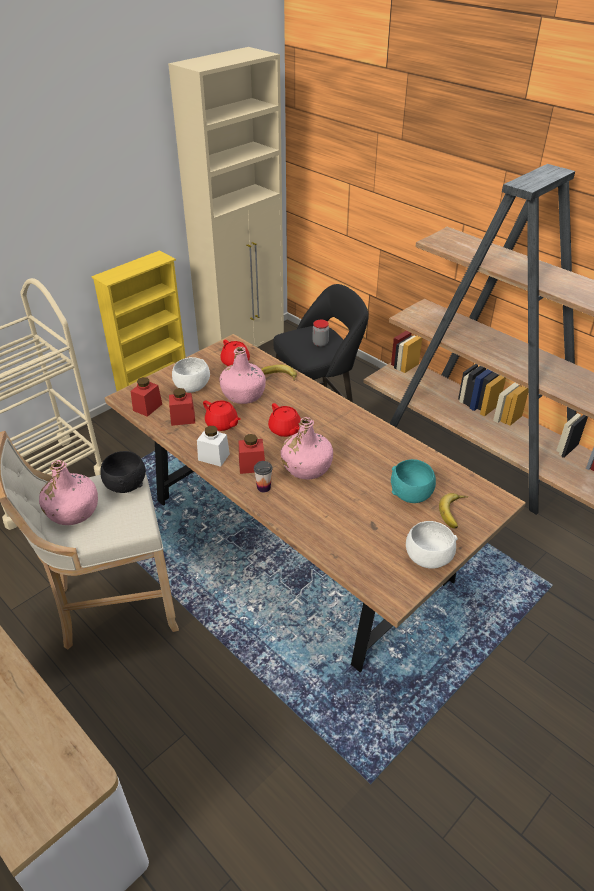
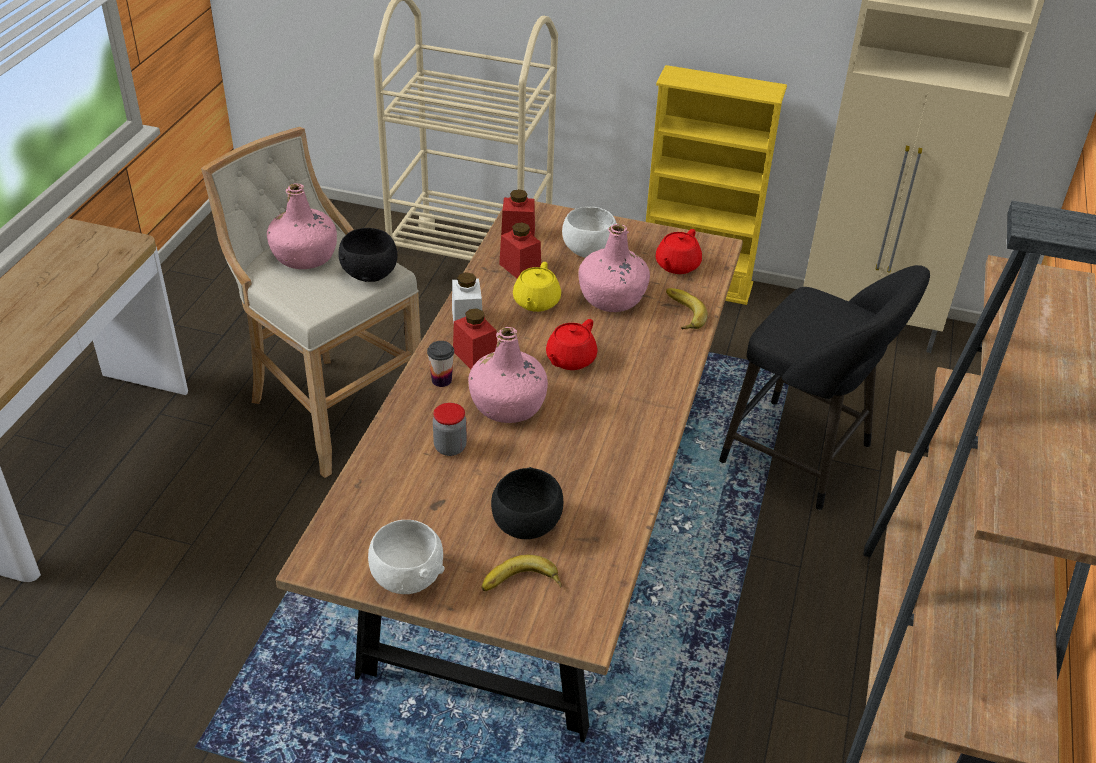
camera: 60 degrees right, 0 degrees up
(222, 424) = (536, 302): red teapot -> yellow teapot
(320, 343) = (825, 332): jar -> jar (450, 447)
(411, 495) = (526, 526): turquoise bowl -> black bowl

